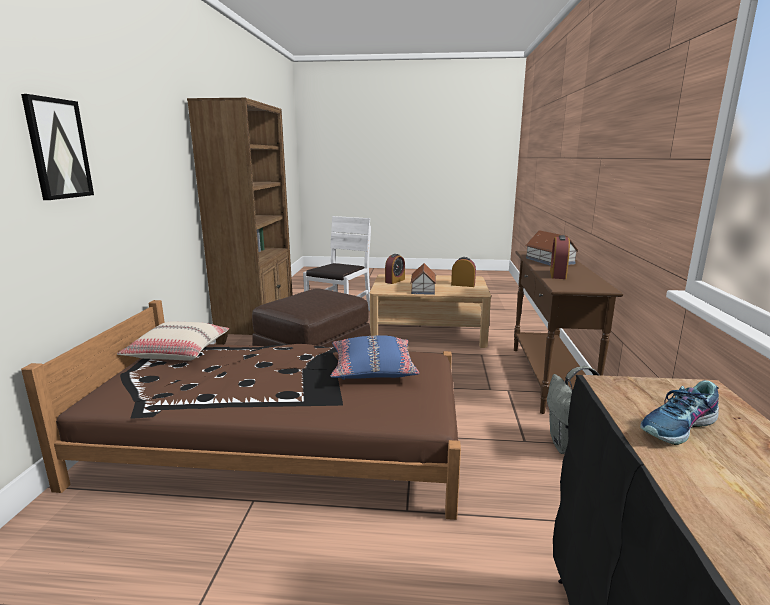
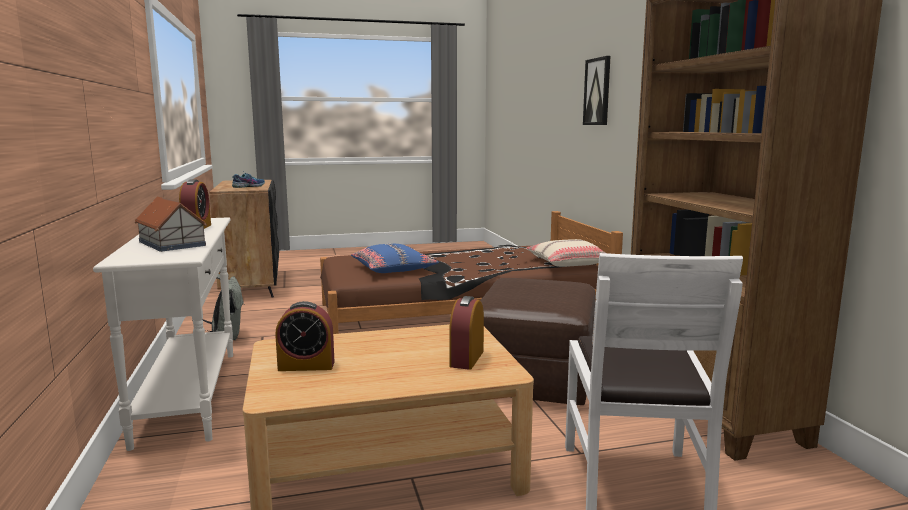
camera: 160 degrees right, 5 degrees down
(423, 289) = (390, 342): toy house -> none
(548, 378) = (189, 395): brown console table -> white console table

